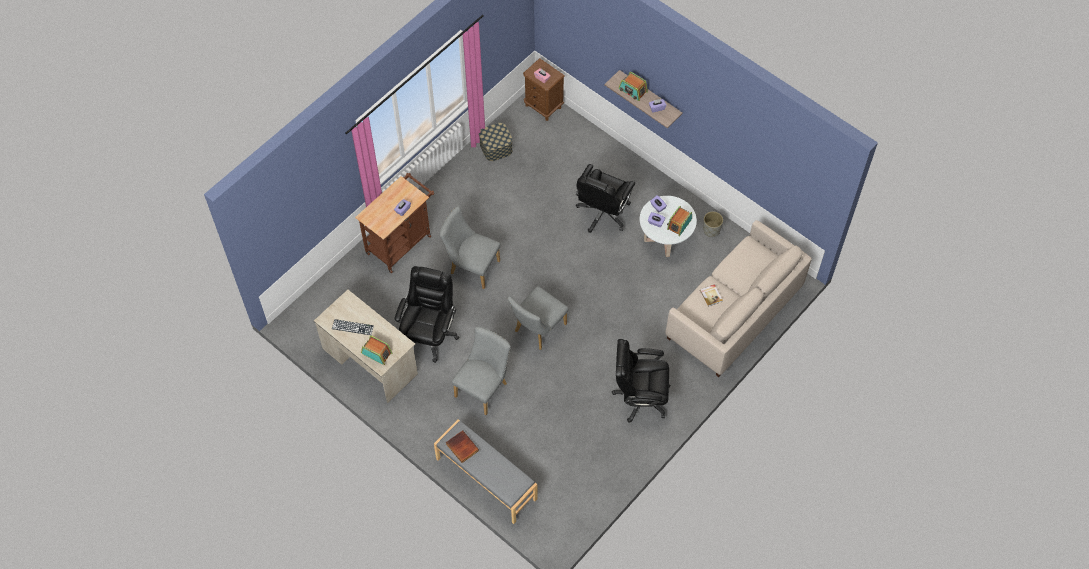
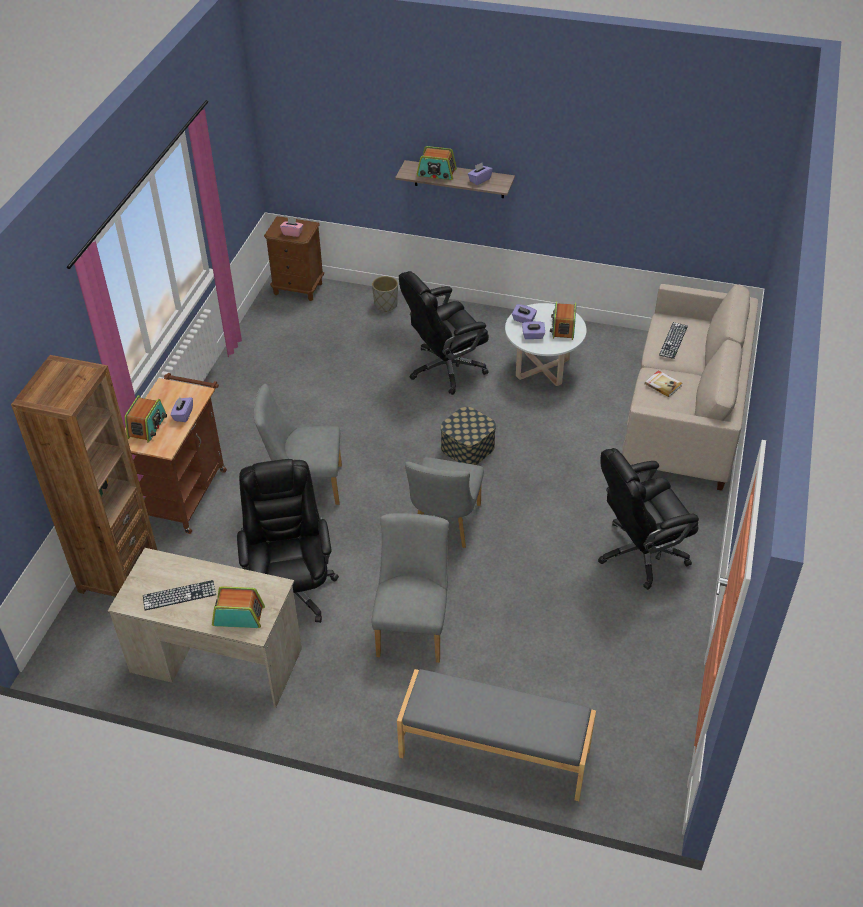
camera: 25 degrees left, 15 degrees down
(341, 282) = (118, 573): none -> brown bookcase
(379, 210) = (147, 426): none -> radio
(461, 447) = (446, 706): book -> none
(496, 147) = (261, 346): storage box -> storage box (467, 447)
(602, 213) = (445, 369): black office chair -> black office chair turned 60 degrees clockwise
(711, 230) = (591, 341): grey planter -> grey planter (385, 305)
(741, 264) = (673, 340): none -> keyboard

